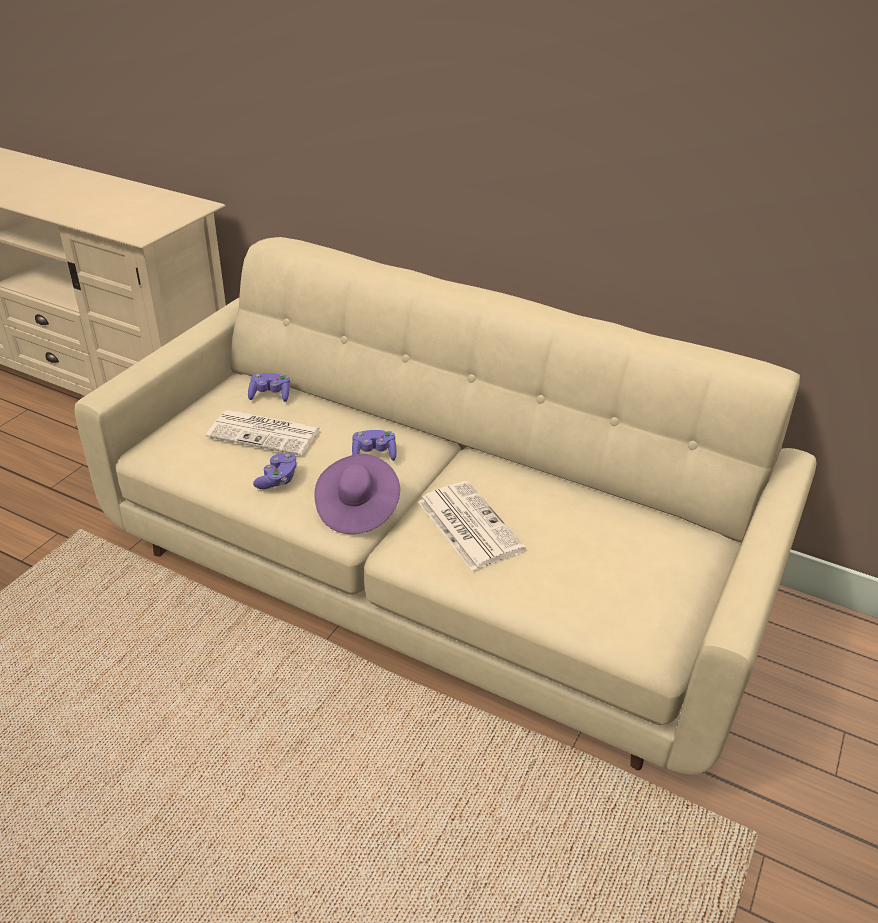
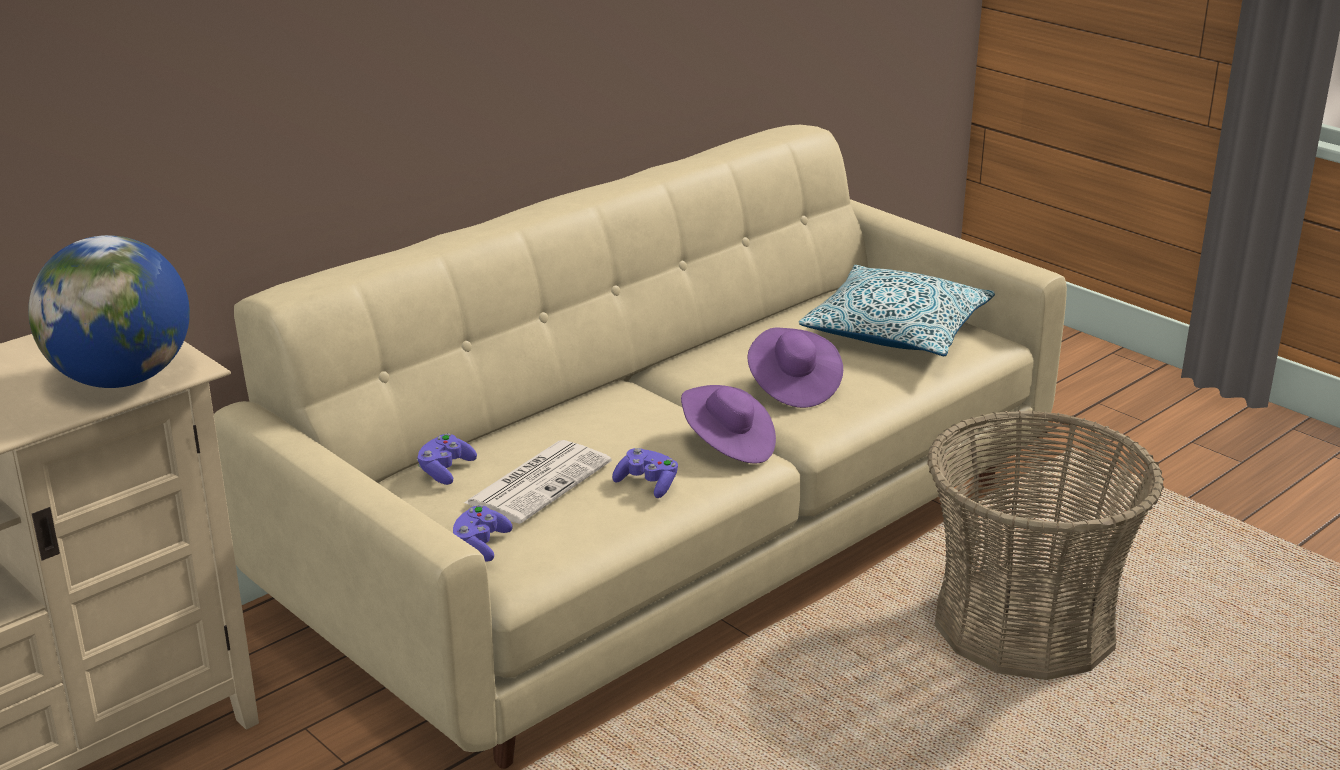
camera: 70 degrees left, 10 degrees down
(122, 223) = (122, 379): none -> globe
(374, 454) = (633, 418): purple game controller -> purple game controller (481, 545)
(402, 825) = (1024, 625): none -> basket
(468, 525) = (792, 387): newspaper -> purple hat
(619, 572) = (896, 331): none -> pillow

